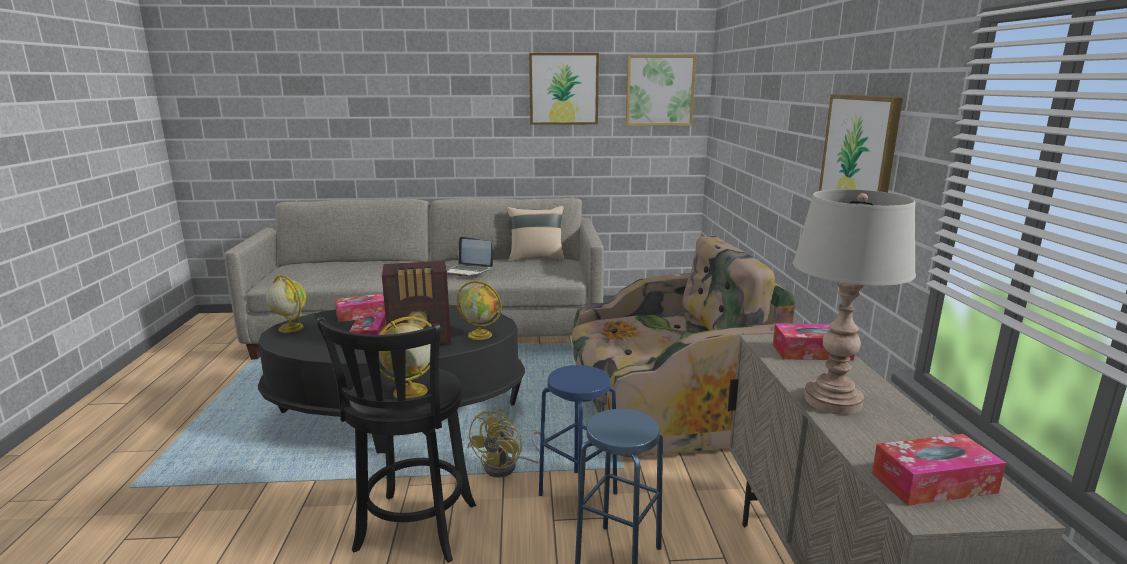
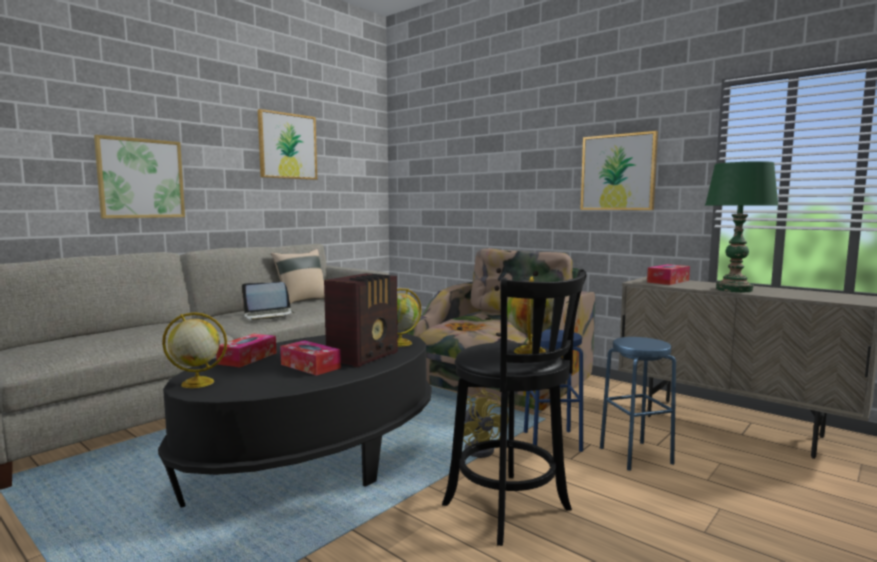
camera: 45 degrees left, 10 degrees down
(659, 90) = (357, 154): picture -> picture (141, 178)
(832, 401) = (734, 289): grey table lamp -> green table lamp
(933, 483) = (835, 297): tissue box -> none

